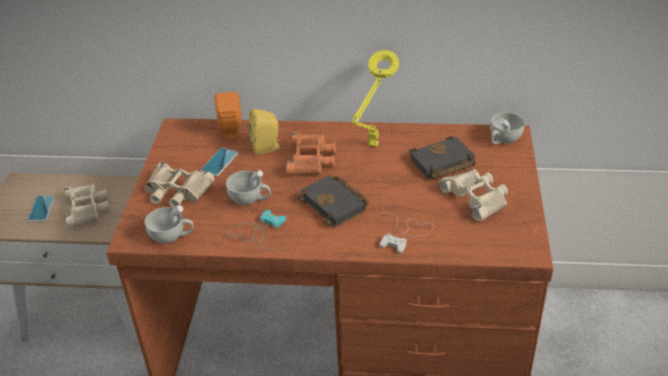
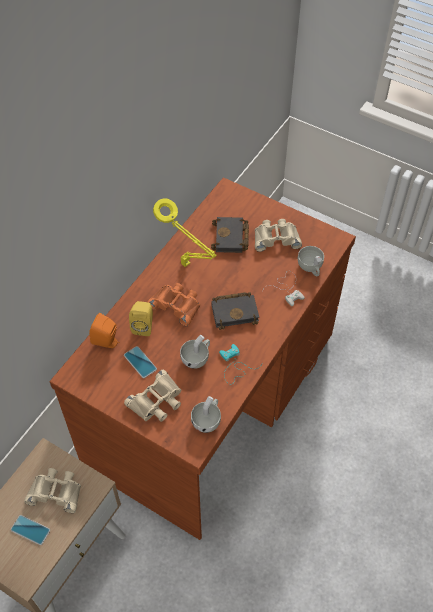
camera: 65 degrees left, 15 degrees up
(503, 140) = (229, 197): white cup -> white cup (310, 268)

